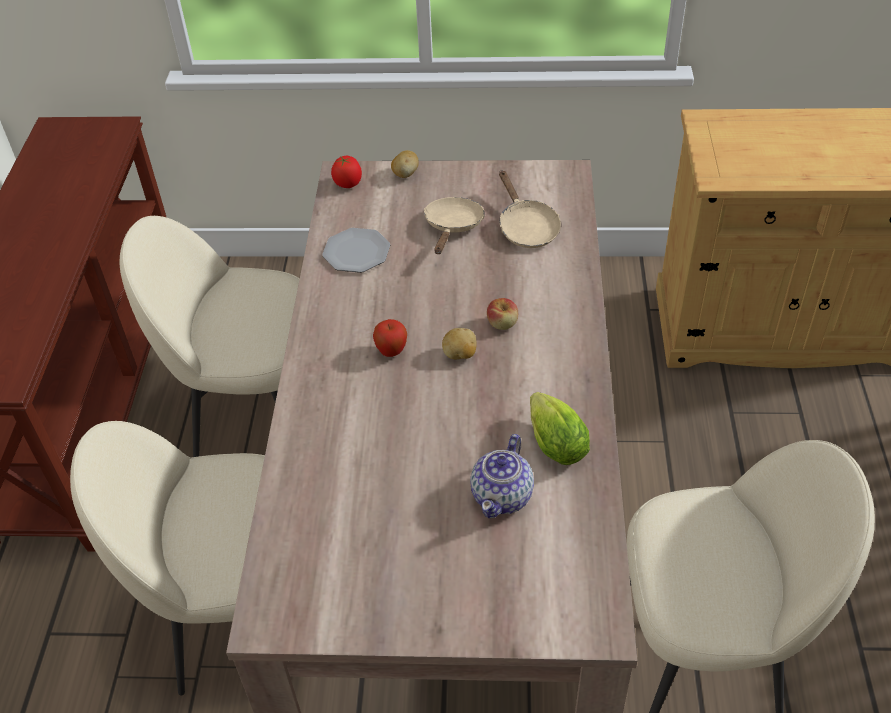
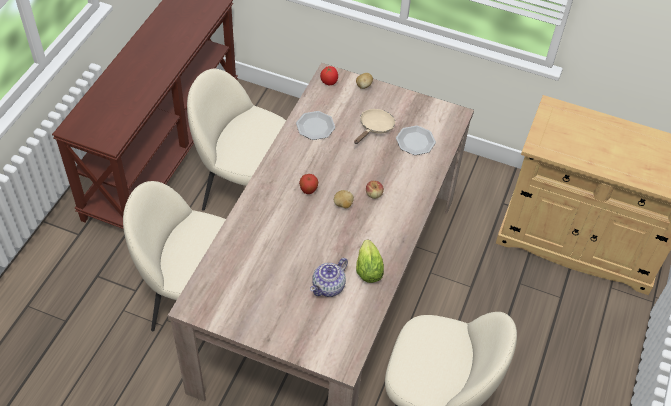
camera: 15 degrees right, 5 degrees up
(526, 227) = (415, 141): beige frying pan -> plate

